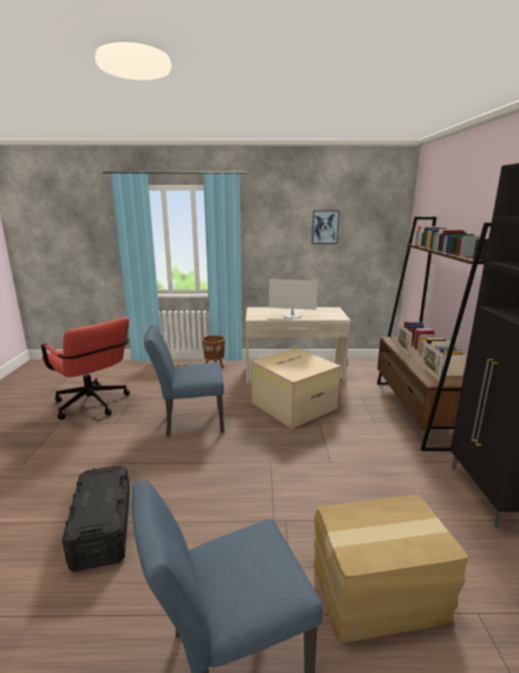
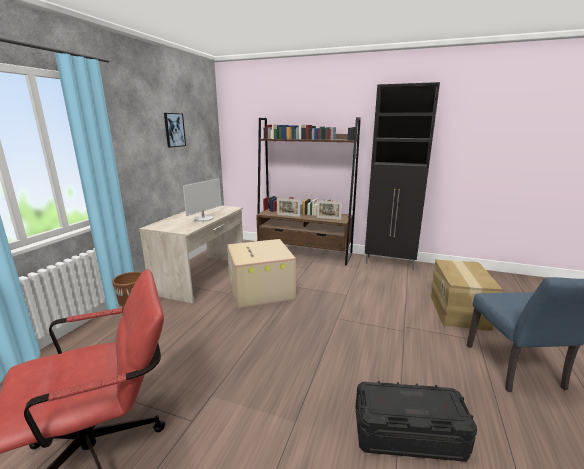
camera: 70 degrees left, 0 degrees up
(189, 421) = (241, 352): blue chair -> none

